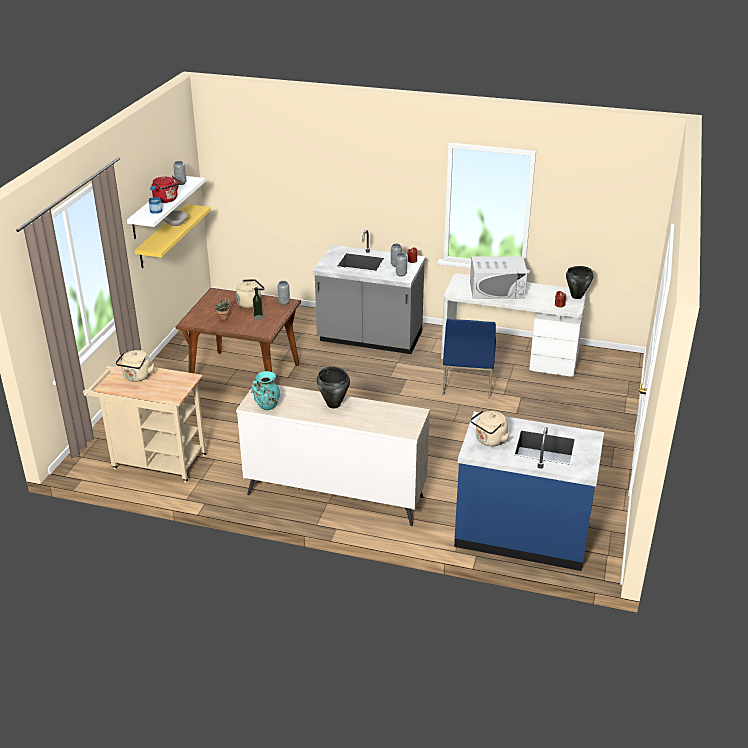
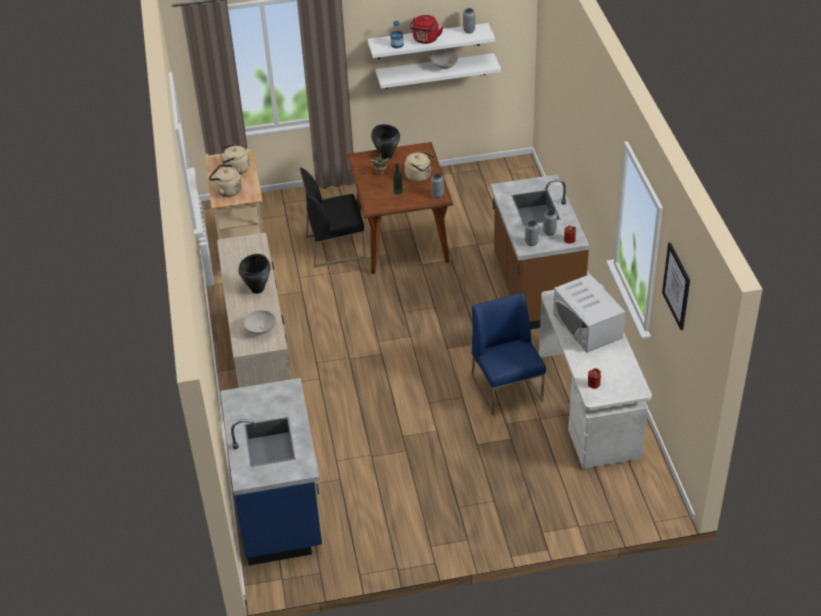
camera: 65 degrees right, 10 degrees up
(162, 236) = (435, 71): yellow shelf -> white shelf
(217, 411) = (336, 247): none -> black chair
(267, 407) = (230, 254): turquoise vase -> none
(369, 338) = (535, 289): grey counter -> brown counter
(391, 416) = (260, 329): none -> white bowl
(467, 382) = (507, 388): blue chair -> blue chair turned 90 degrees clockwise
(489, 440) = (257, 402): beige kettle -> beige kettle (227, 190)
(576, 296) = (626, 392): black cooking pot -> black cooking pot (386, 156)
(581, 192) = (677, 286): none -> picture

